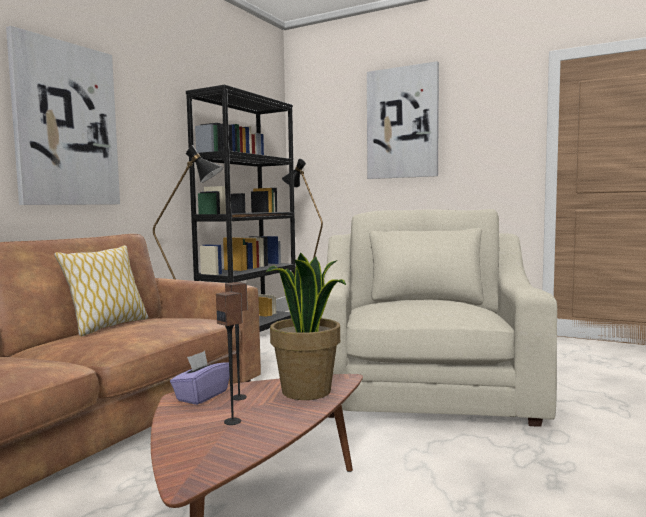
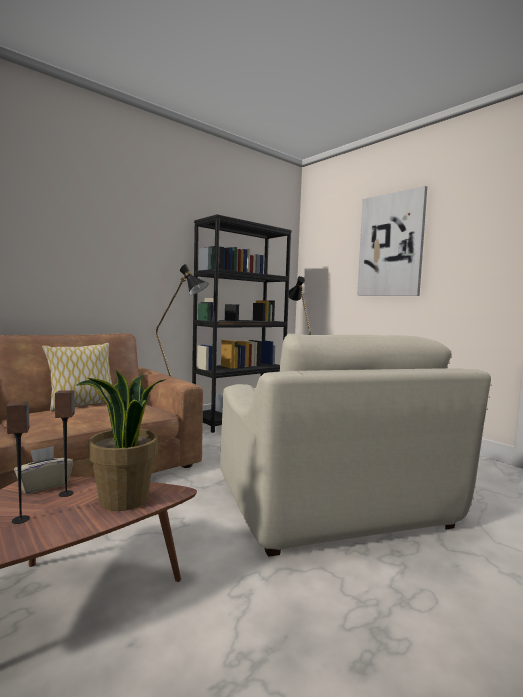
camera: 20 degrees right, 0 degrees up
(66, 125) = (84, 248): picture -> none
(201, 396) = (44, 485): purple tissue box -> beige tissue box
(424, 388) = (332, 504): beige armchair -> beige armchair turned 135 degrees clockwise

